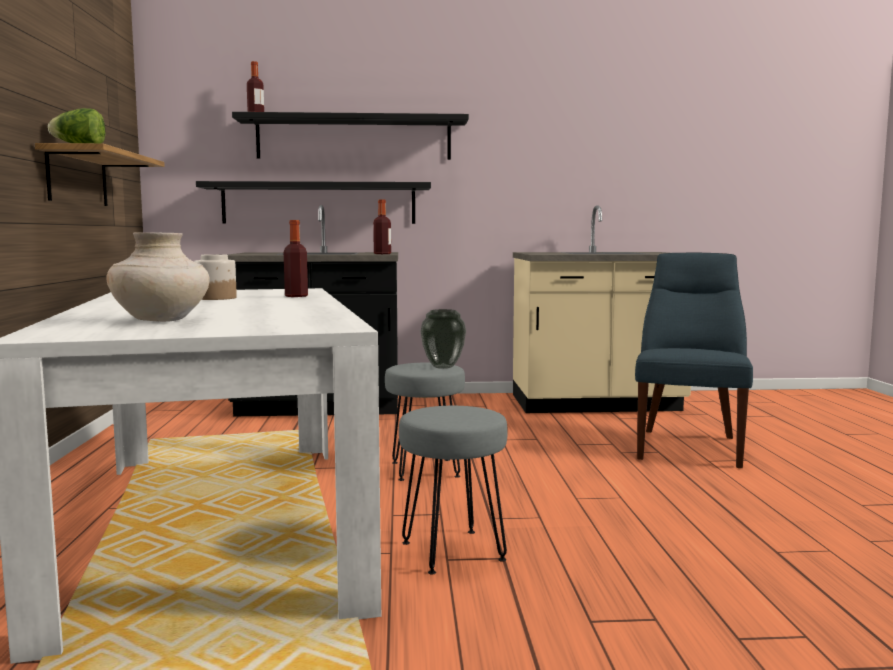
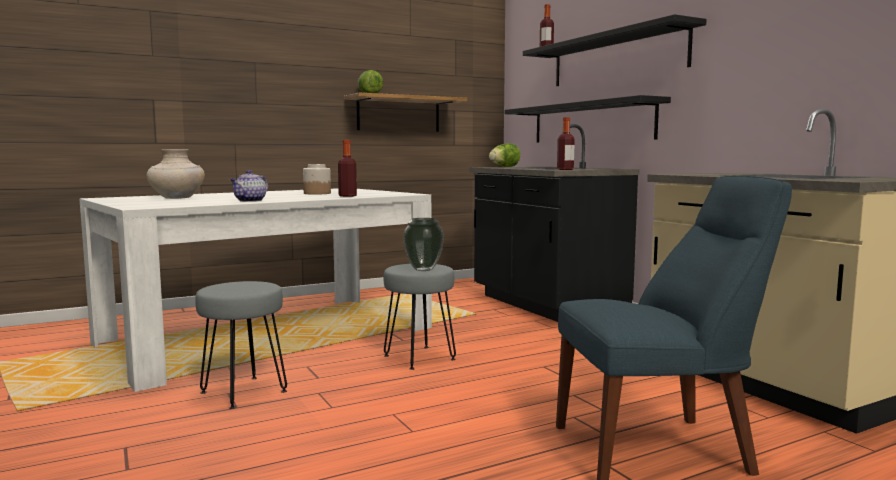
camera: 65 degrees right, 0 degrees up
(244, 253) = (504, 167): none -> lettuce
(310, 309) = (250, 201): none -> teapot

